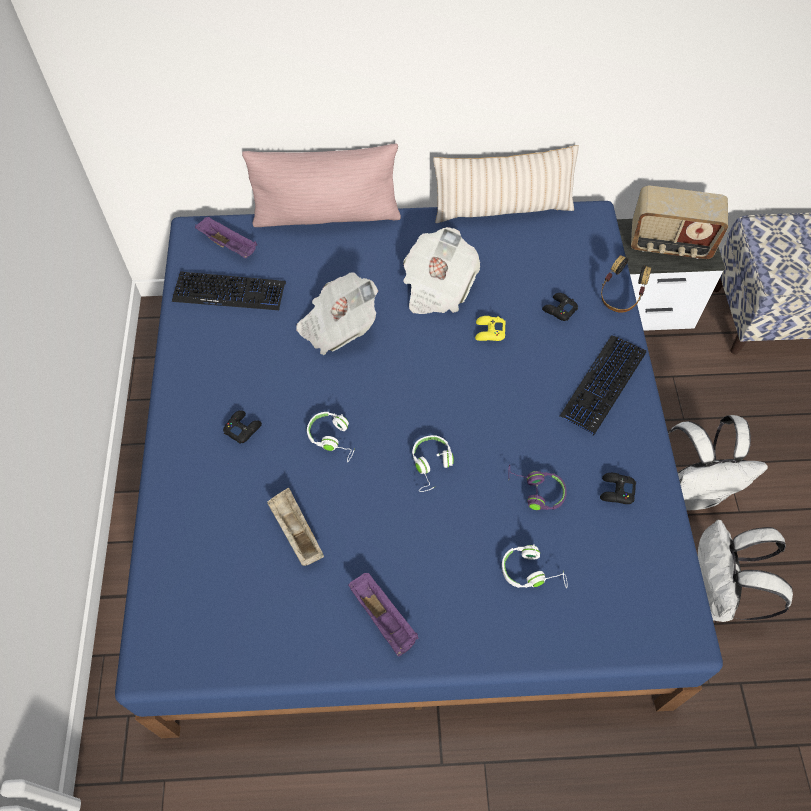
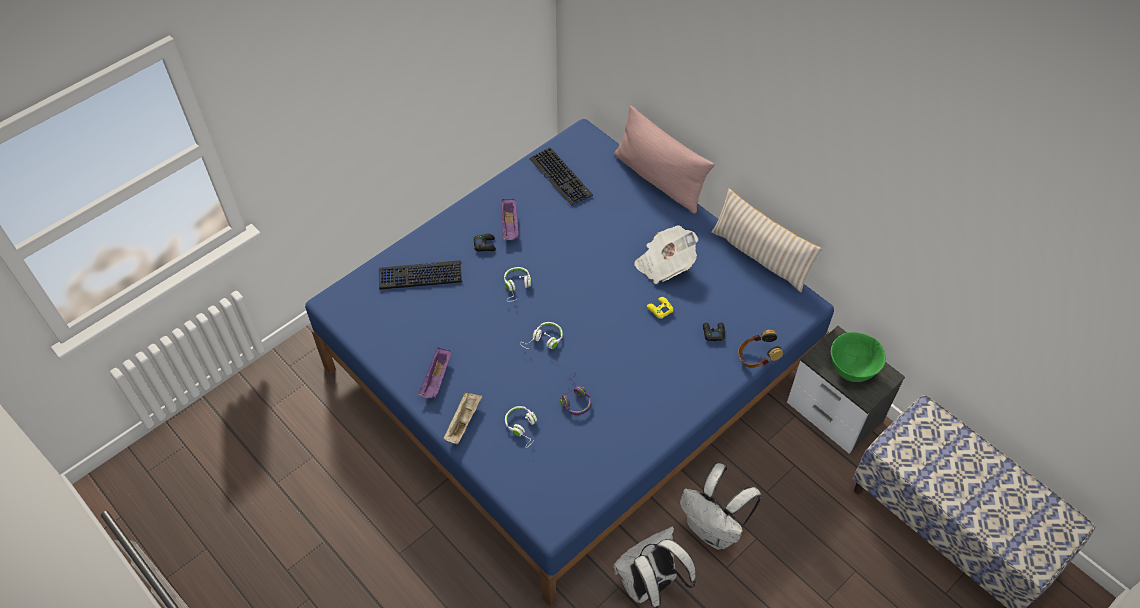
camera: 50 degrees right, 5 degrees down
(229, 245) = (590, 154): purple tray -> purple tray (510, 225)
(296, 532) = (449, 309): beige tray -> beige tray (463, 422)
(338, 326) = (589, 238): newspaper -> none
(603, 385) = (681, 388): keyboard -> keyboard (420, 276)
(616, 491) = (613, 438): black game controller -> none
(669, 244) = (852, 369): radio -> green bowl

